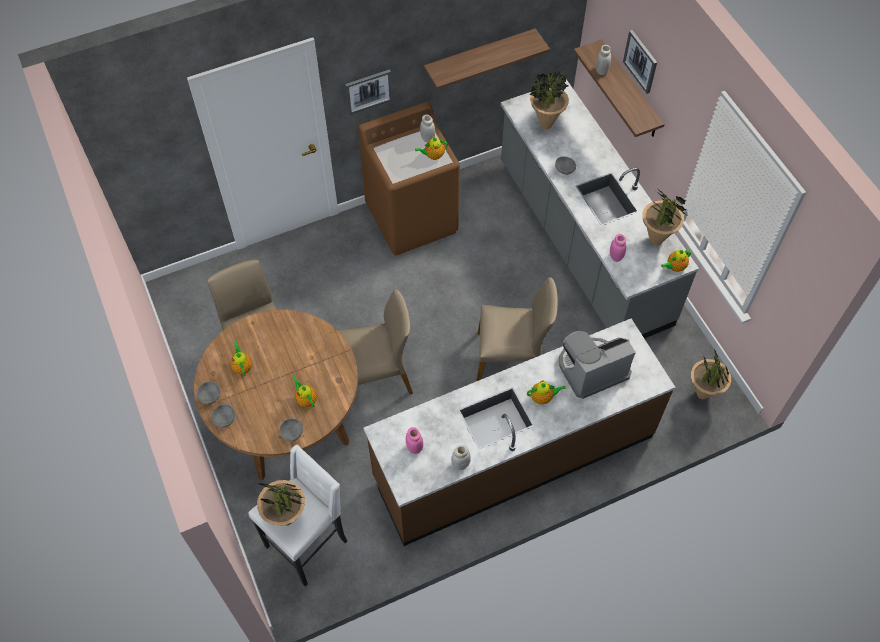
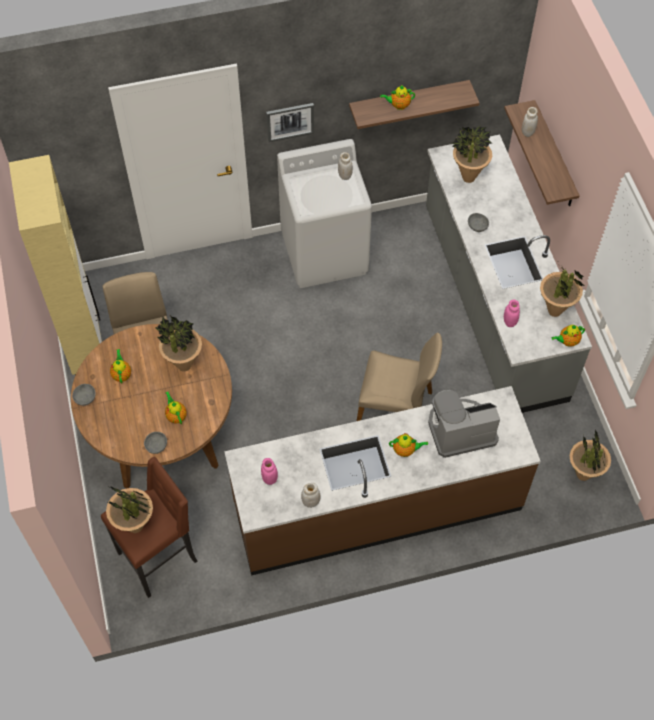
camera: 10 degrees right, 0 degrees up
(194, 345) = (86, 348): none -> beige cabinet
(225, 419) = (95, 422): grey bowl -> none
(304, 348) = (184, 365): none -> potted plant
(308, 543) = (159, 557): white stool -> brown stool
(376, 376) = (257, 405): beige chair -> none
(412, 218) = (325, 253): brown washing machine -> white washing machine
(433, 156) = (346, 194): teapot -> teapot (398, 105)
(641, 61) = (564, 129): picture -> none

